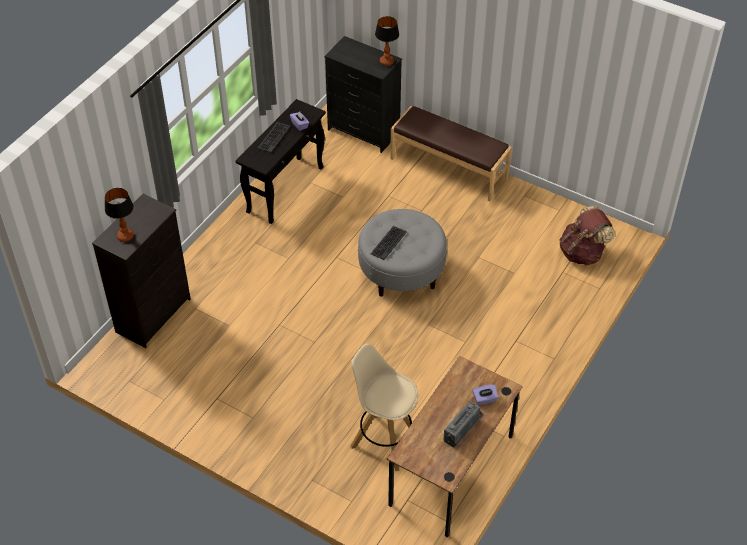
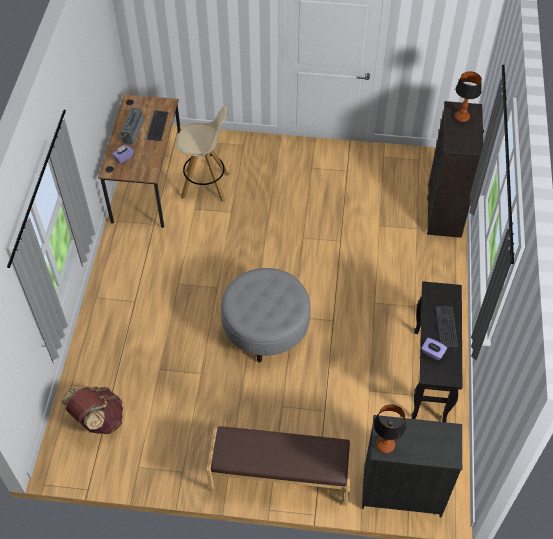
camera: 155 degrees right, 5 degrees up
(388, 243) = (275, 290): keyboard -> keyboard (158, 126)

